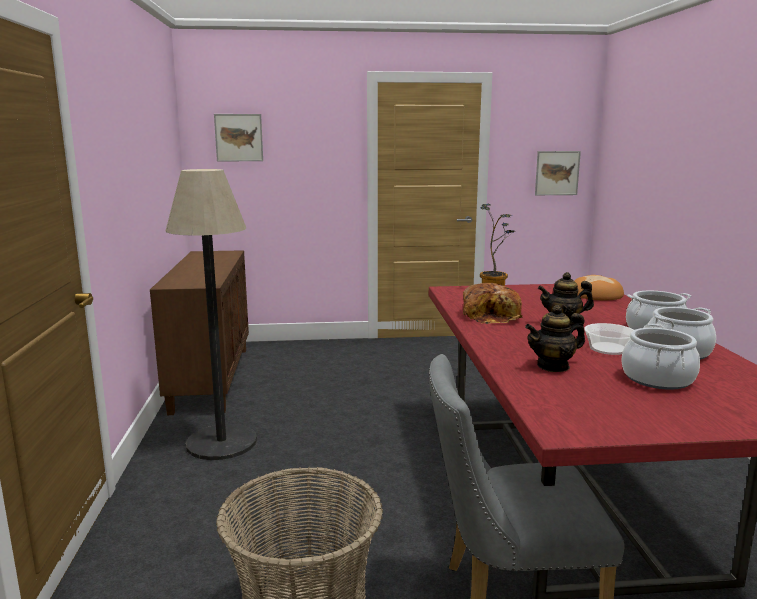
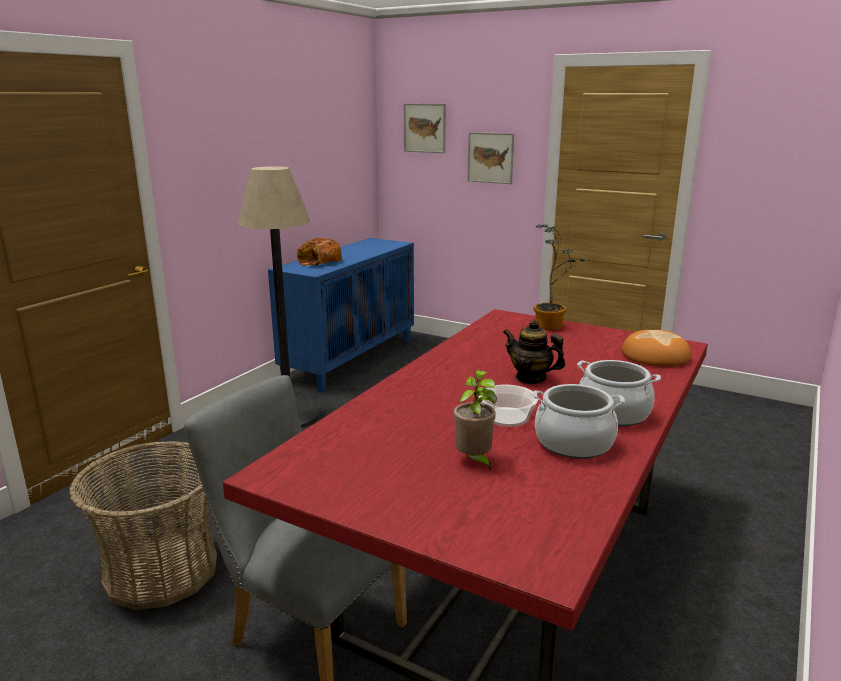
camera: 35 degrees right, 5 degrees up
(210, 378) = (350, 359): brown cabinet -> blue cabinet
(492, 315) = (478, 353): bread -> bread (319, 262)
(553, 366) = (407, 417): teapot -> none
(557, 173) = (795, 187): picture -> picture (490, 157)
(658, 379) = (474, 461): cooking pot -> potted plant

